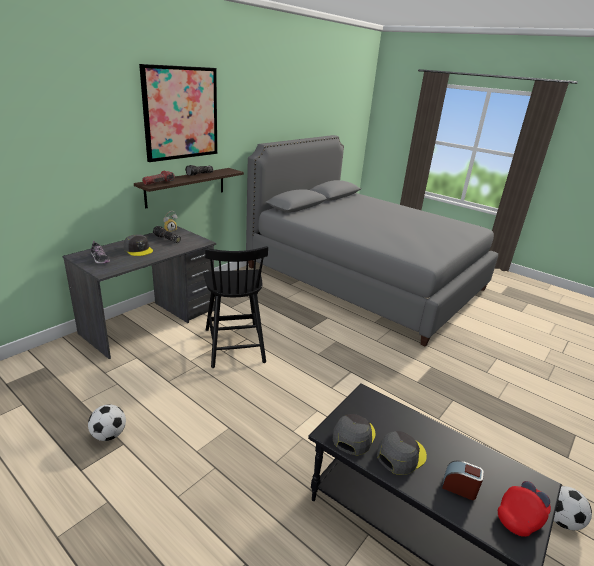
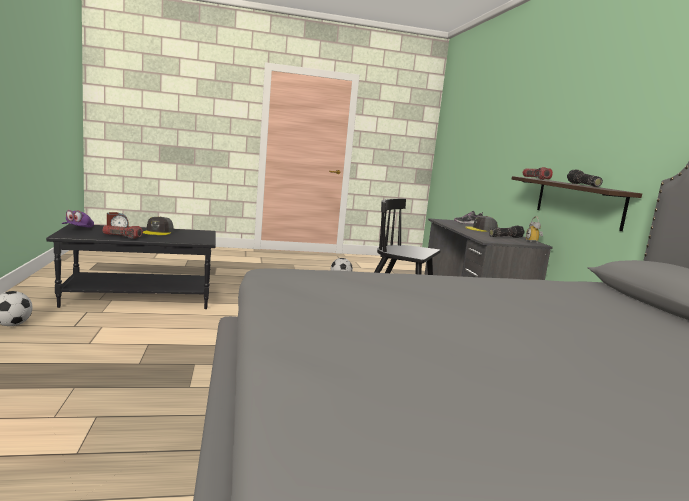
camera: 130 degrees right, 15 degrees down
(181, 113) = (595, 103): picture -> none
(353, 436) = (192, 232): grey cap -> none
(460, 449) = (122, 236): none -> flashlight
(521, 516) = (78, 229): red cap -> purple cap

